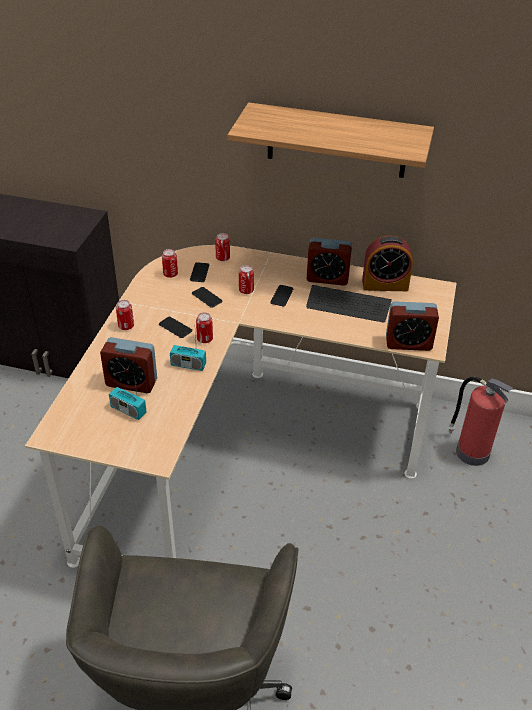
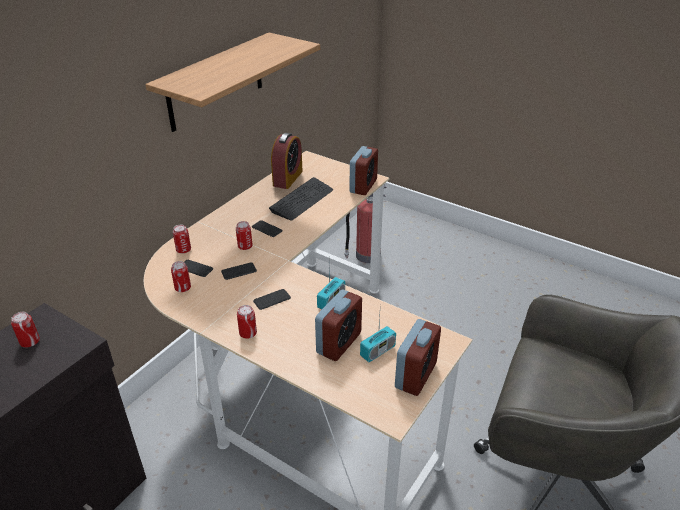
camera: 70 degrees left, 5 degrees down
(205, 339) = (300, 284): can -> can (30, 342)
(327, 278) = (259, 201): alarm clock -> alarm clock (415, 375)

